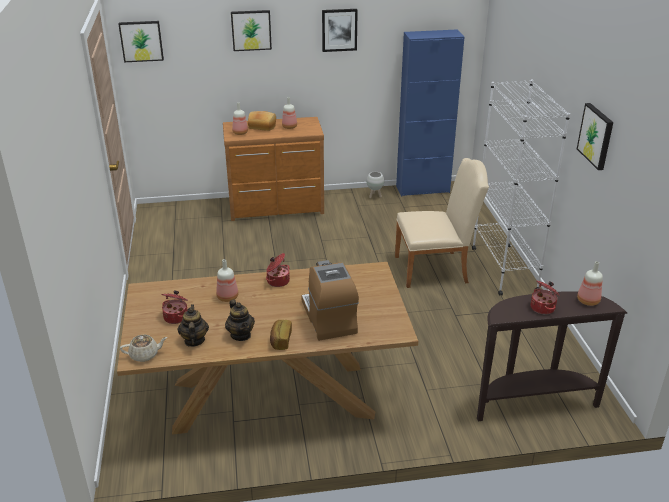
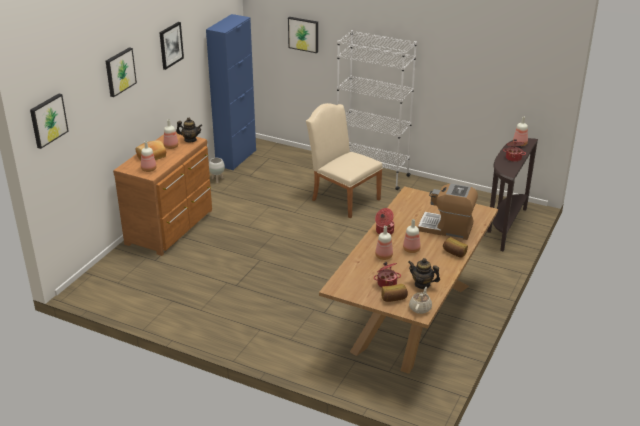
camera: 55 degrees left, 0 degrees up
(150, 331) = (394, 298): none -> bread
(241, 335) = (433, 265): teapot -> teapot (190, 140)
(259, 310) = (412, 249): none -> bottle
(436, 269) = (342, 198): beige chair -> beige chair turned 75 degrees counterclockwise
(596, 136) = (451, 48): picture -> picture (303, 34)

